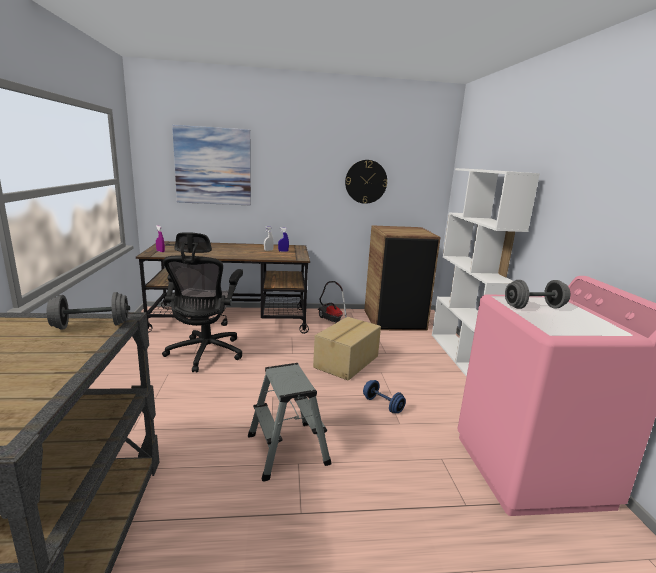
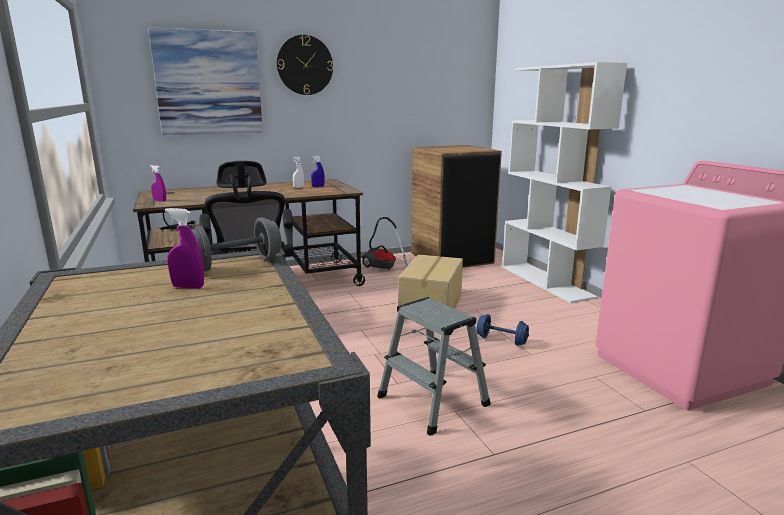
camera: 15 degrees left, 0 degrees up
(33, 342) = (188, 287): none -> purple spray bottle
(366, 181) = (401, 93): wall clock -> wall clock (305, 65)
(534, 307) = (677, 193): grey dumbbell -> none

